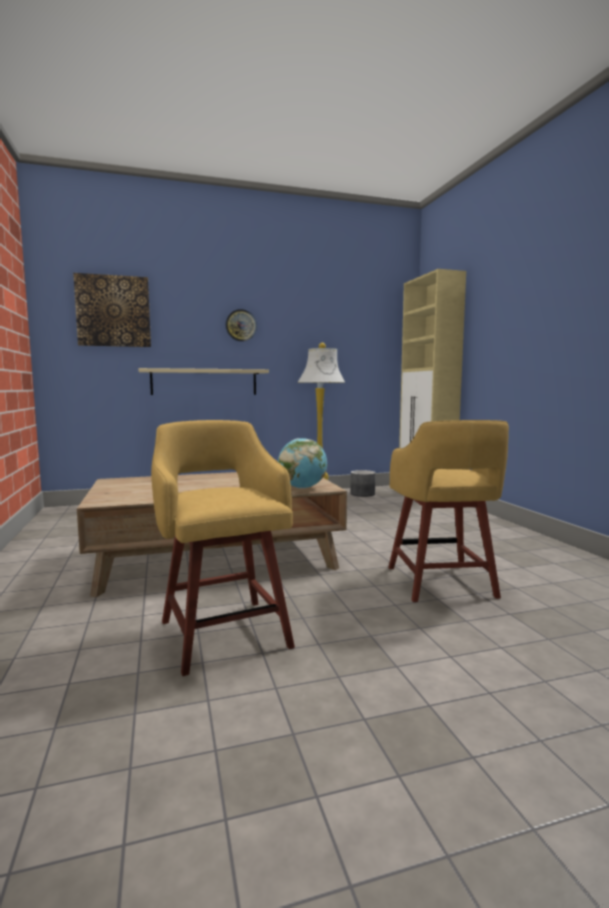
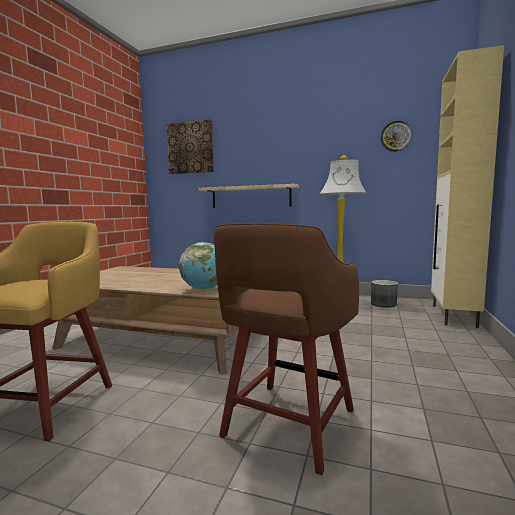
camera: 35 degrees right, 0 degrees up
(241, 325) = (279, 148): wall clock -> wall clock (396, 136)
(441, 583) = (287, 425): yellow stool -> brown stool

